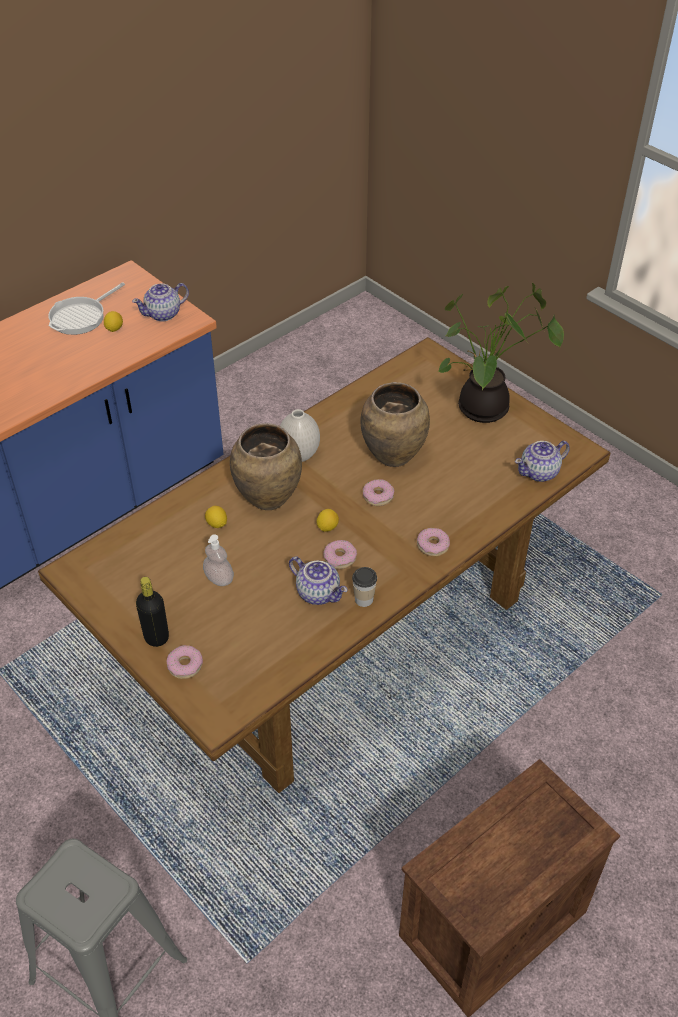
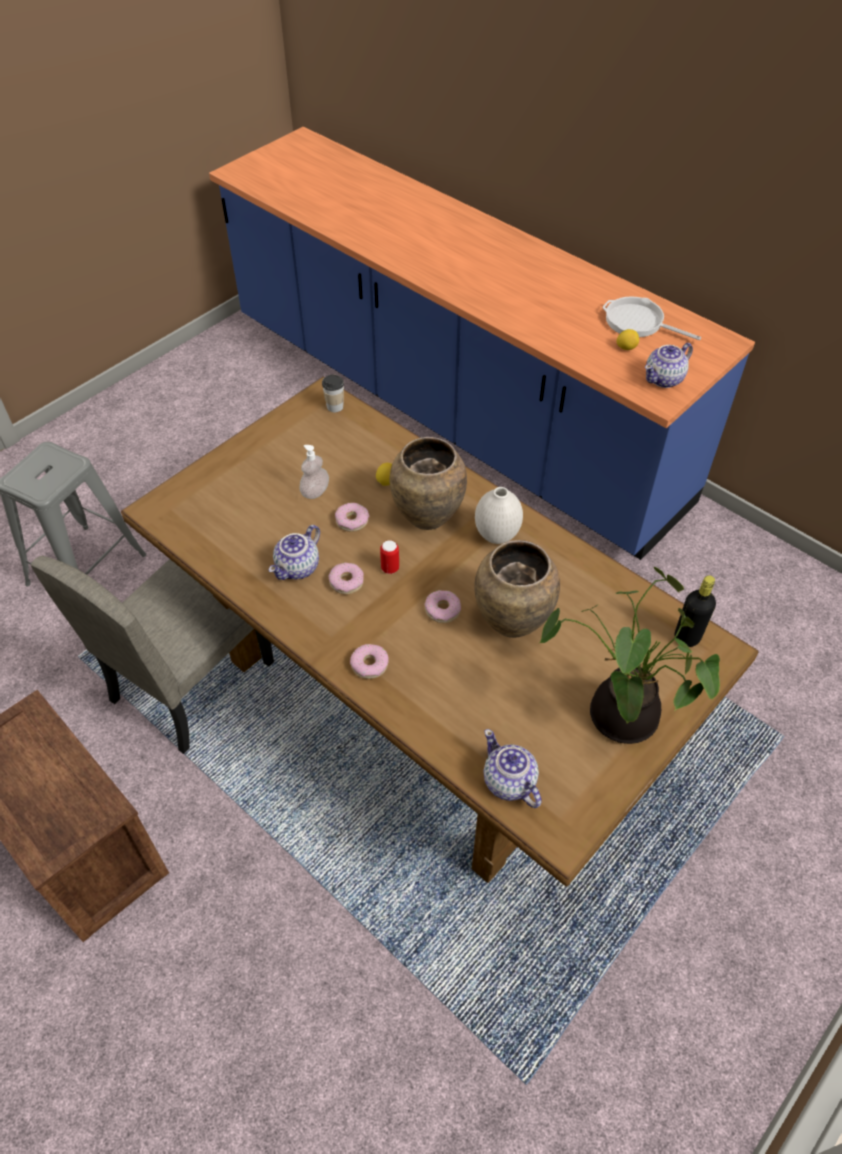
camera: 85 degrees right, 5 degrees up
(156, 637) = (246, 459): black bottle -> black bottle (687, 637)
(164, 314) = (664, 379): teapot -> teapot turned 90 degrees counterclockwise
(185, 665) = (213, 481): donut -> donut (352, 521)
(297, 833) = (191, 680): none -> beige chair
(327, 527) = (390, 568): lemon -> can
(364, 599) = (290, 606): cup -> cup (335, 407)

